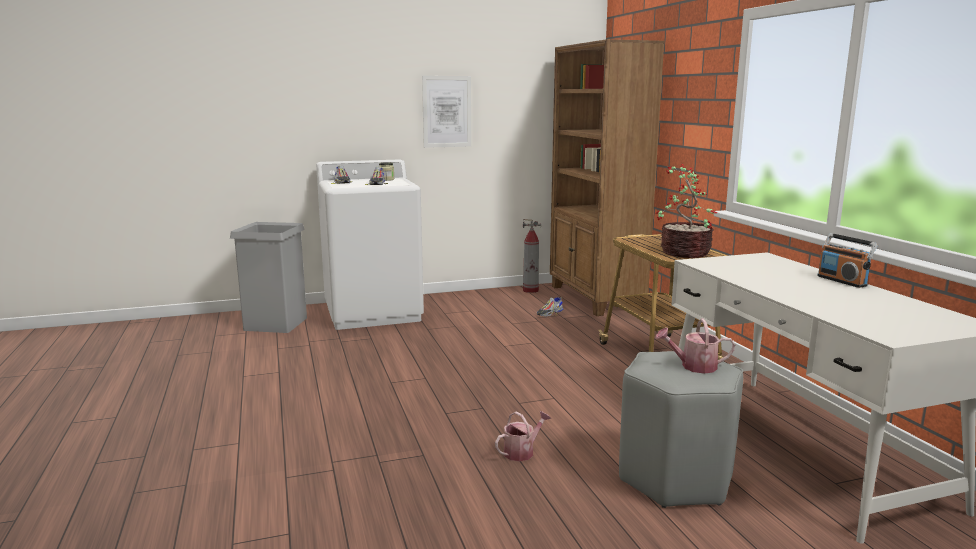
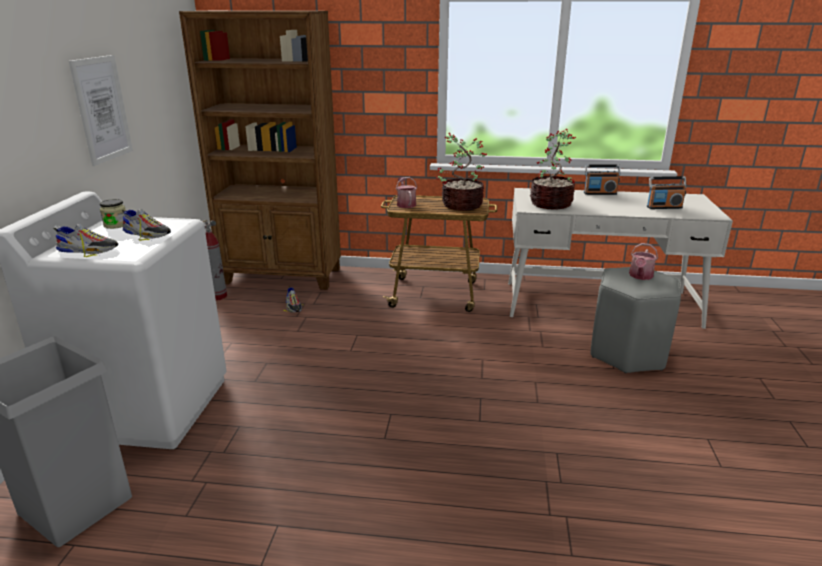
camera: 65 degrees left, 10 degrees up
(522, 452) = (570, 401): watering can -> watering can (405, 204)
(735, 267) = (551, 204): none -> potted plant
(858, 310) = (664, 207): none -> radio

